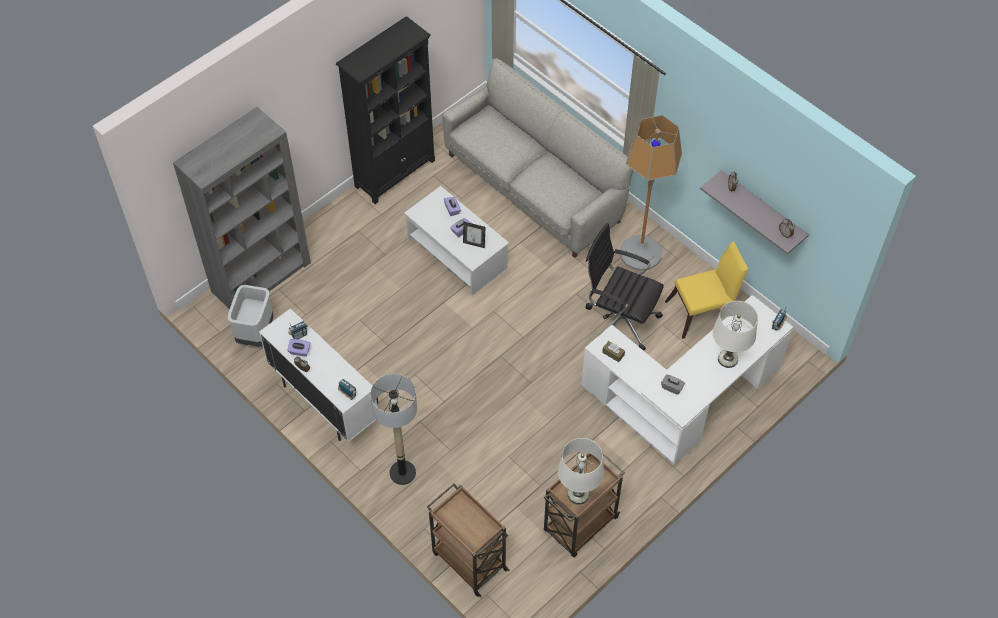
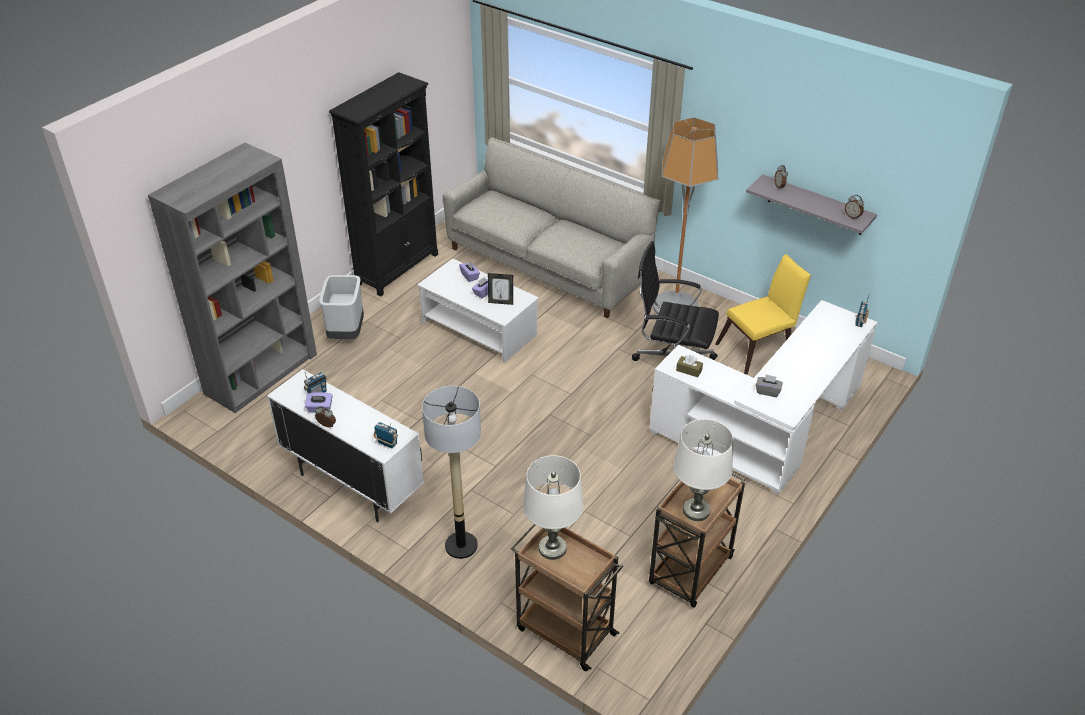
camera: 10 degrees left, 15 degrees down
(256, 333) = (261, 427): grey trash can -> grey trash can (347, 333)
(727, 359) = (819, 358): white table lamp -> white table lamp (552, 548)

